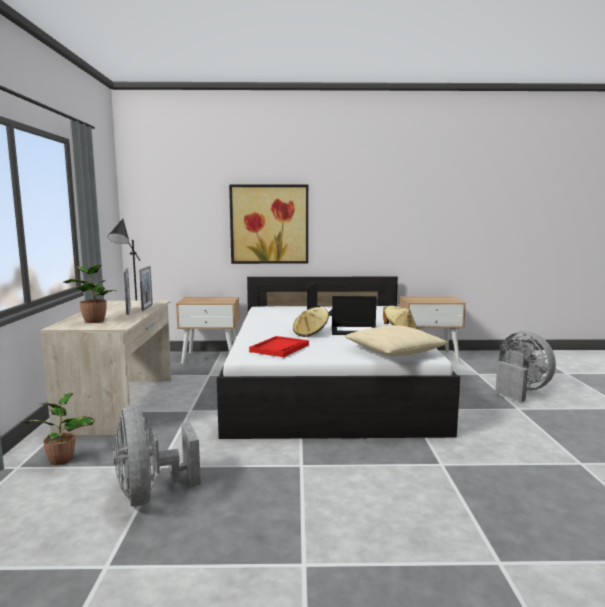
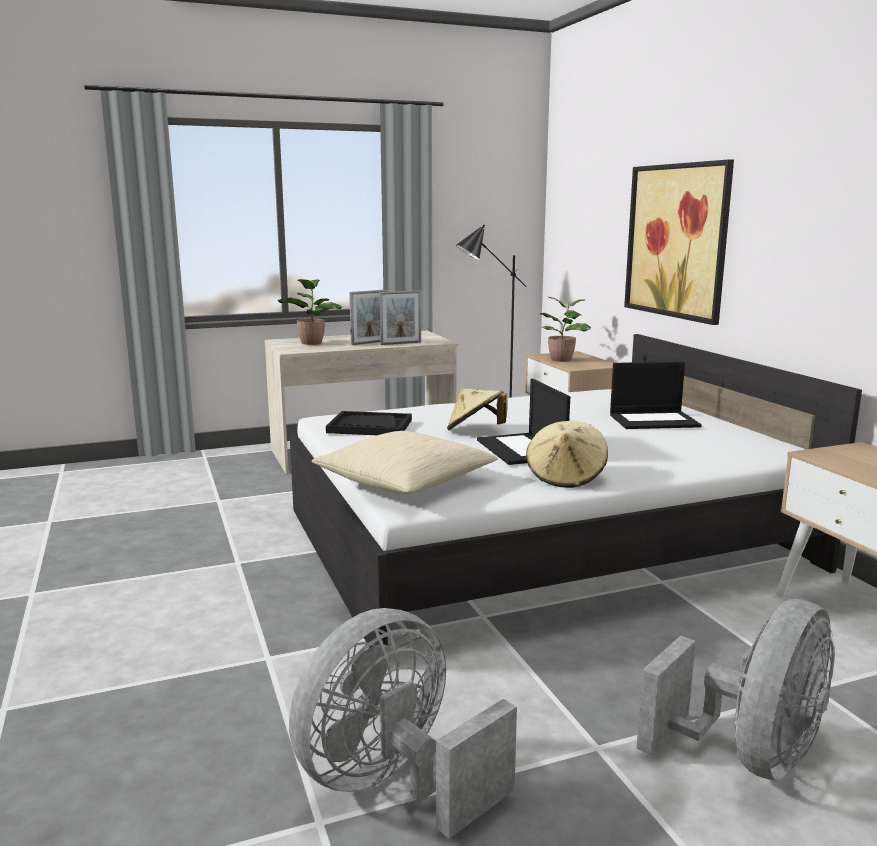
camera: 70 degrees right, 5 degrees up
(62, 459) = (223, 465): potted plant -> potted plant (562, 359)
(150, 494) = (162, 509): grey fan -> grey fan (395, 784)
(279, 348) = (369, 426): red tray -> black tray

